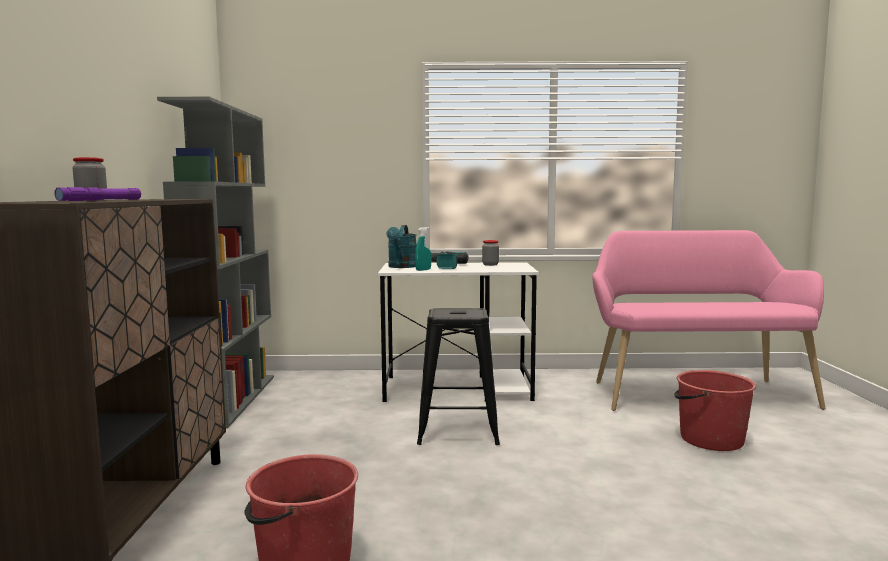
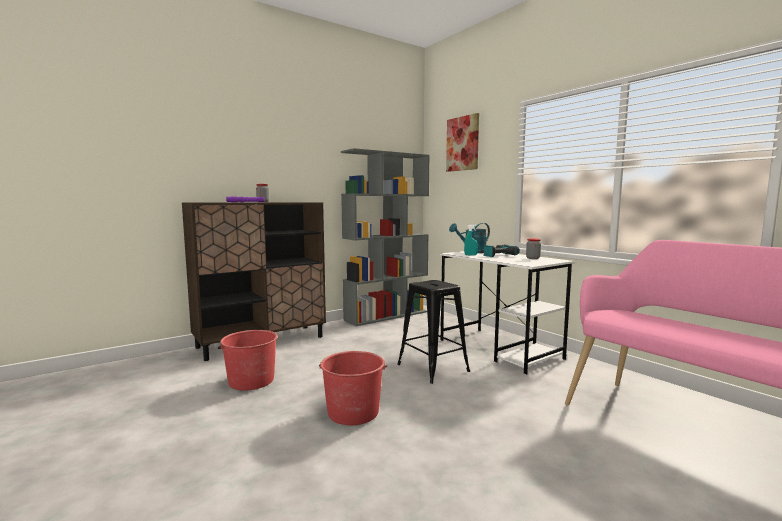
camera: 55 degrees right, 0 degrees up
(317, 107) = (462, 143): none -> picture
(710, 439) = (588, 461): red bucket -> red bucket (353, 412)

